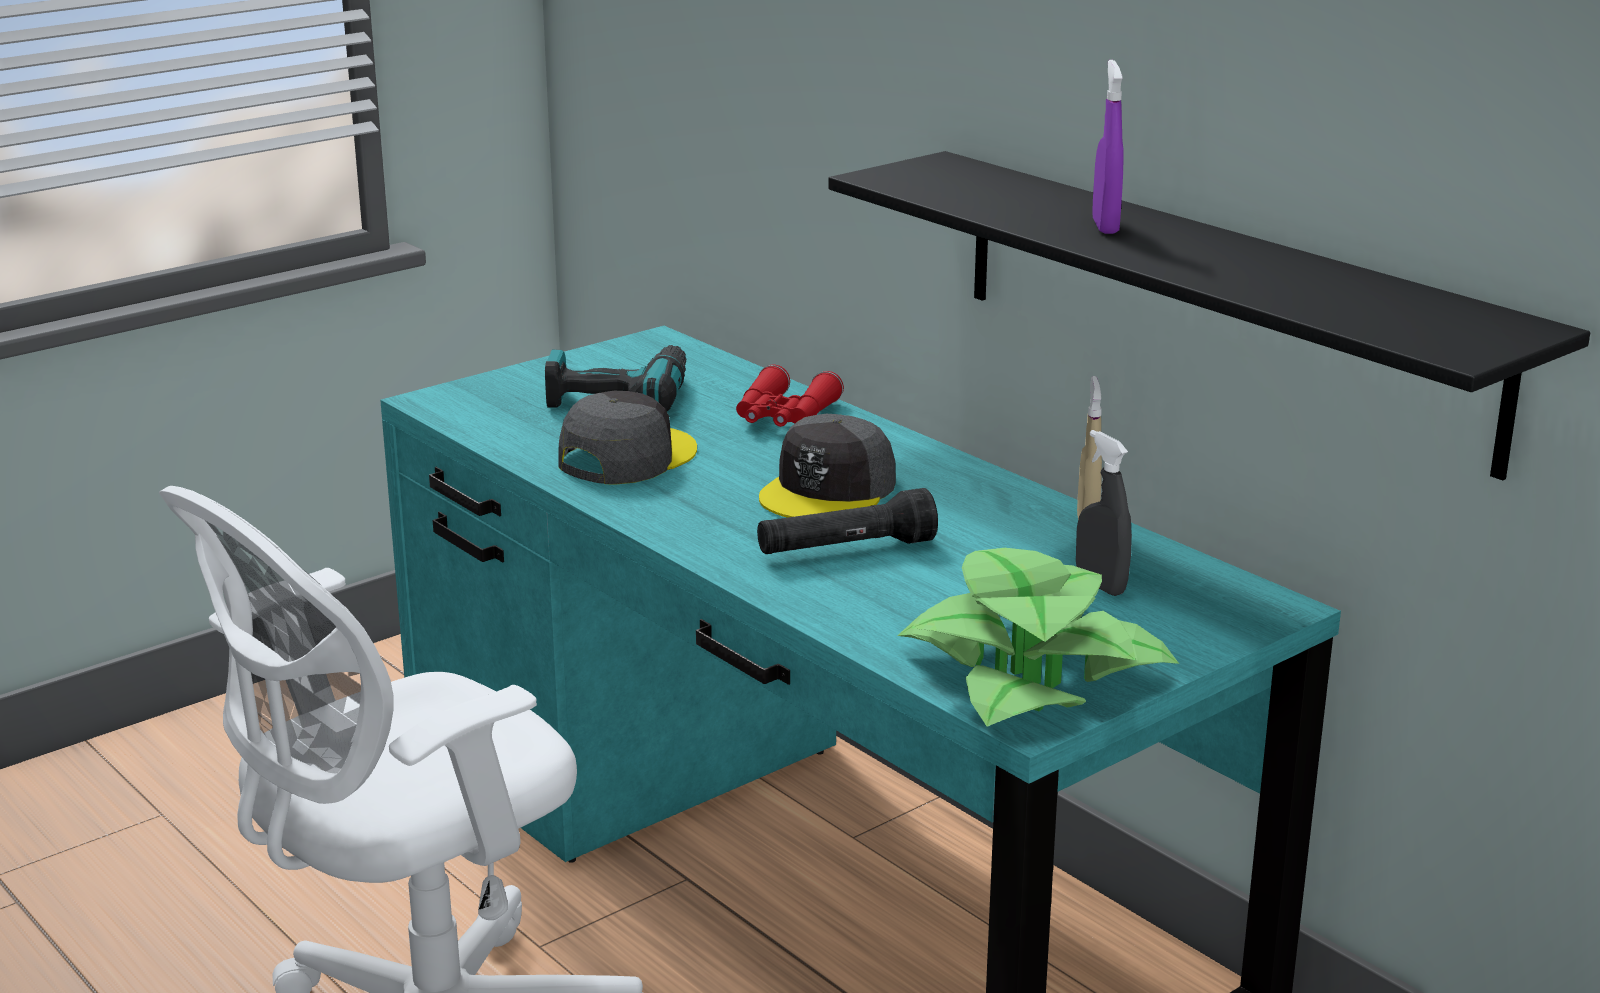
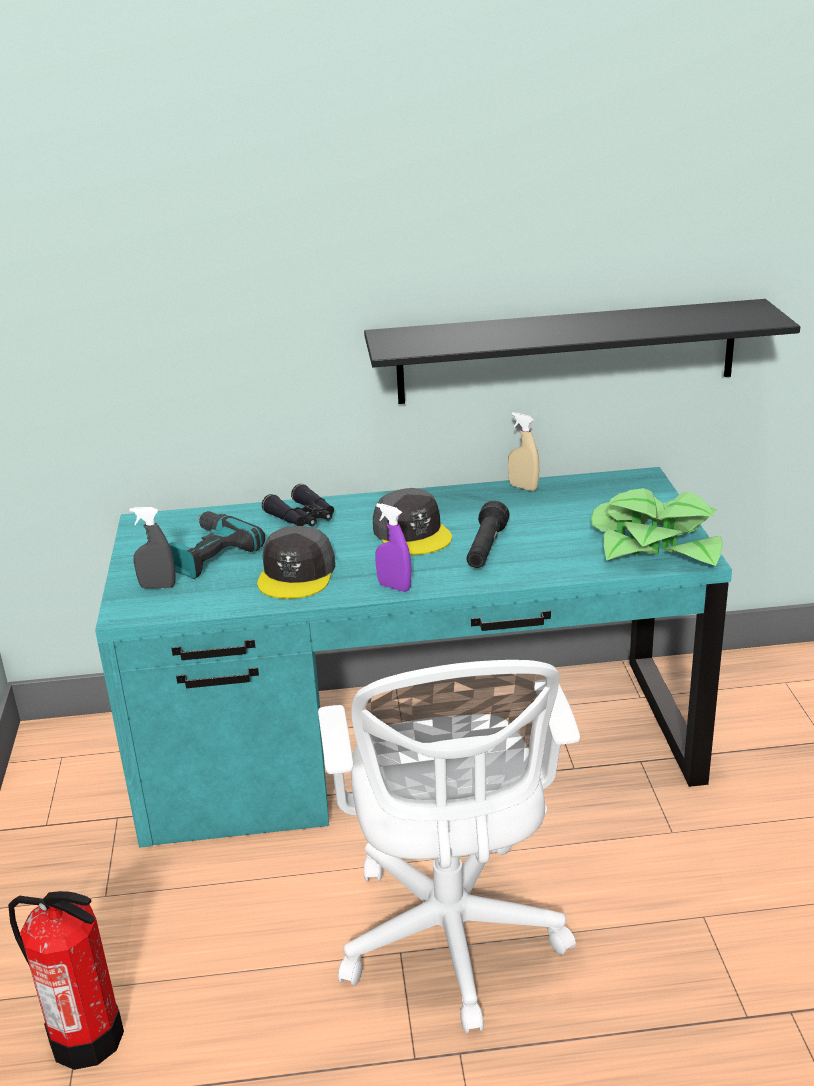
camera: 55 degrees left, 5 degrees up
(92, 846) = (86, 1037): none -> fire extinguisher
(626, 457) = (297, 574): grey cap -> grey cap turned 150 degrees counterclockwise
(784, 416) = (303, 518): red binoculars -> black binoculars
(1100, 585) = (587, 504): grey spray bottle -> grey spray bottle (158, 587)
(1105, 226) = (538, 330): purple spray bottle -> purple spray bottle (394, 587)

